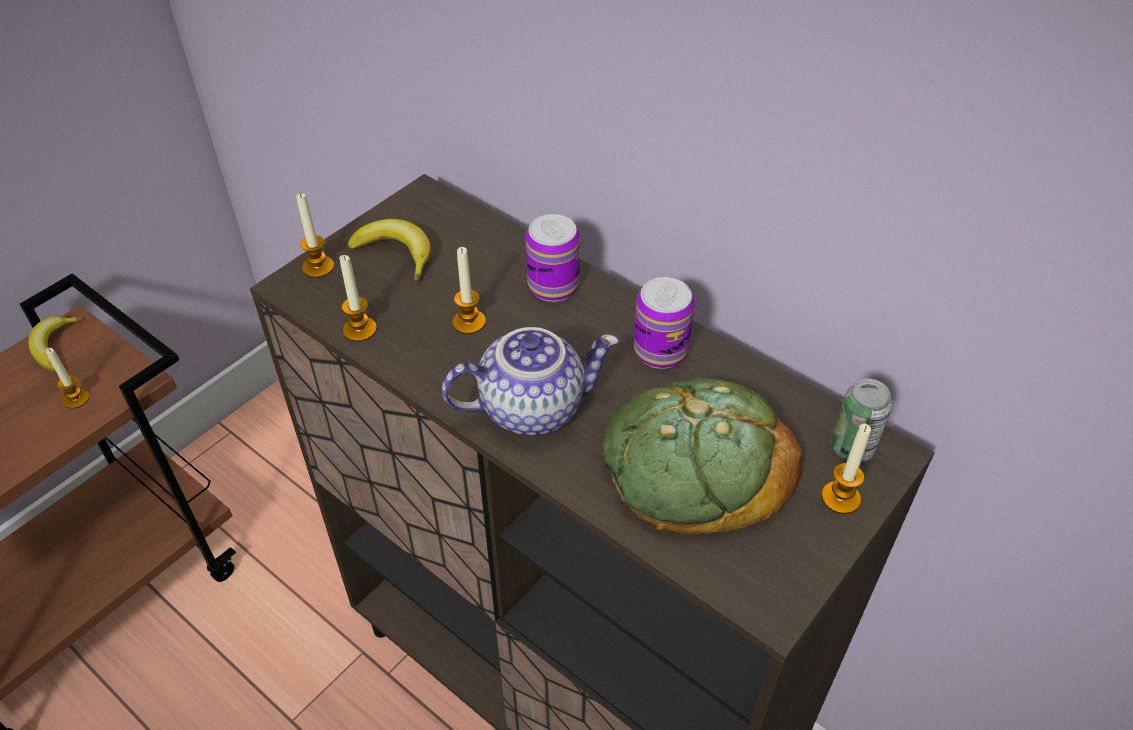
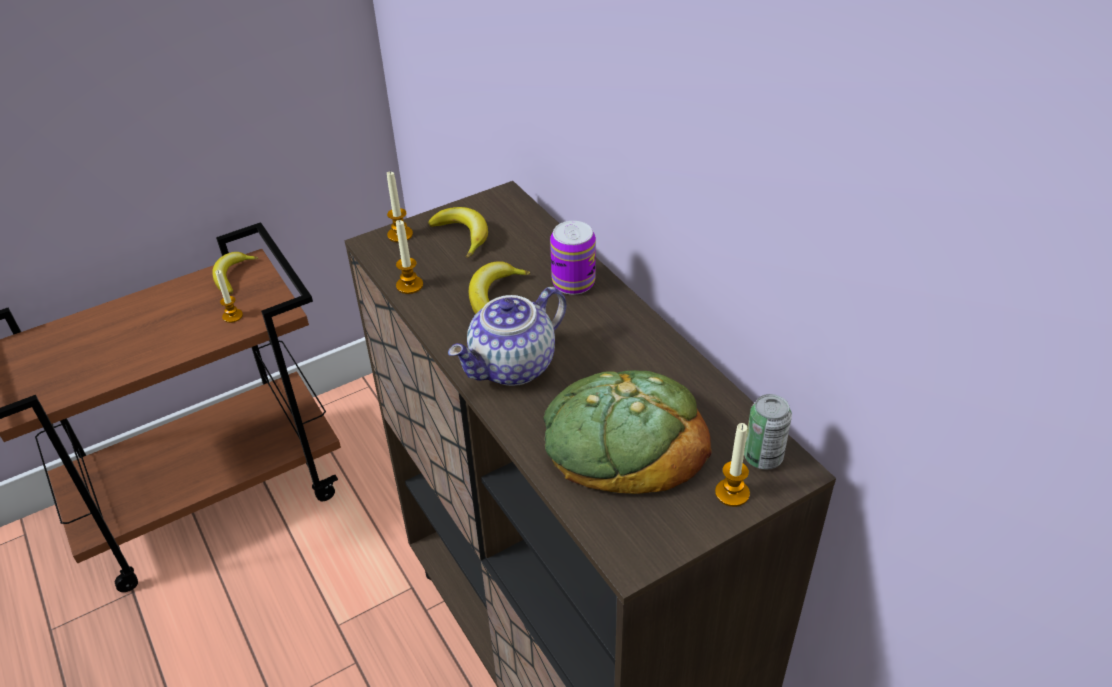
camera: 20 degrees right, 5 degrees down
(469, 322) = (494, 296): candle -> banana
(532, 406) = (513, 367): teapot -> teapot turned 135 degrees clockwise
(660, 351) = (636, 348): can -> none

